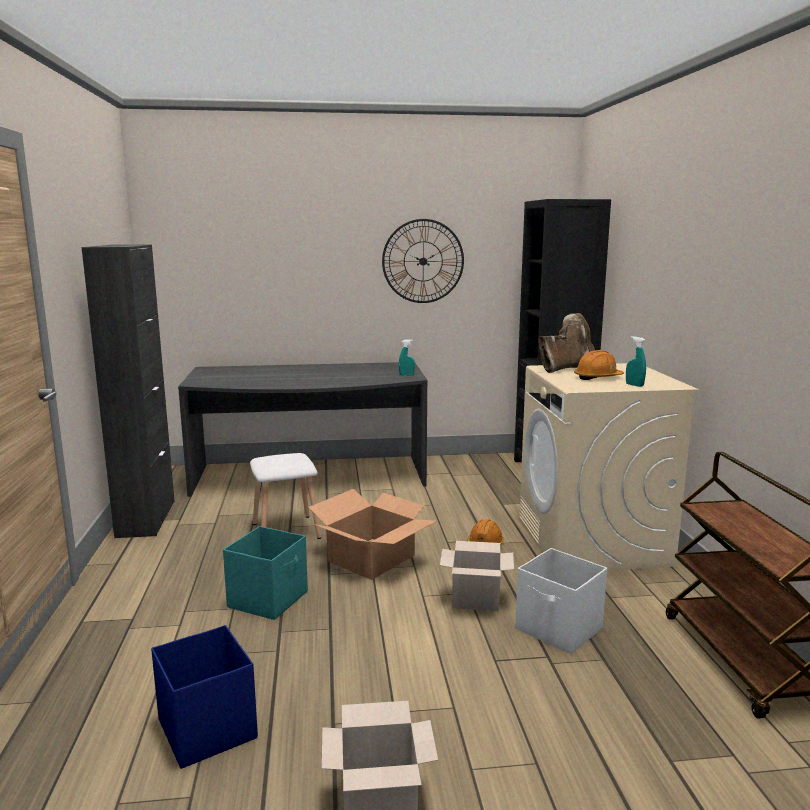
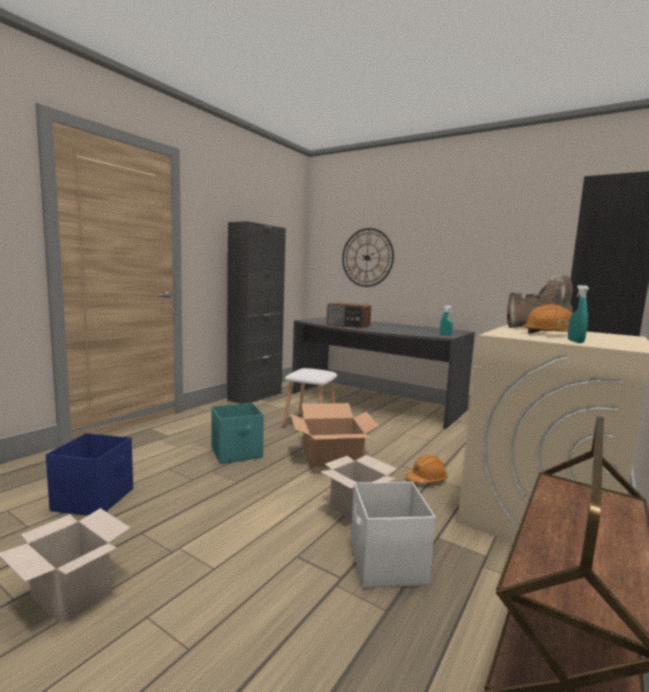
camera: 40 degrees right, 5 degrees down
(276, 382) = (348, 325): none -> radio
(423, 261) = (491, 249): wall clock -> wall clock (367, 257)

